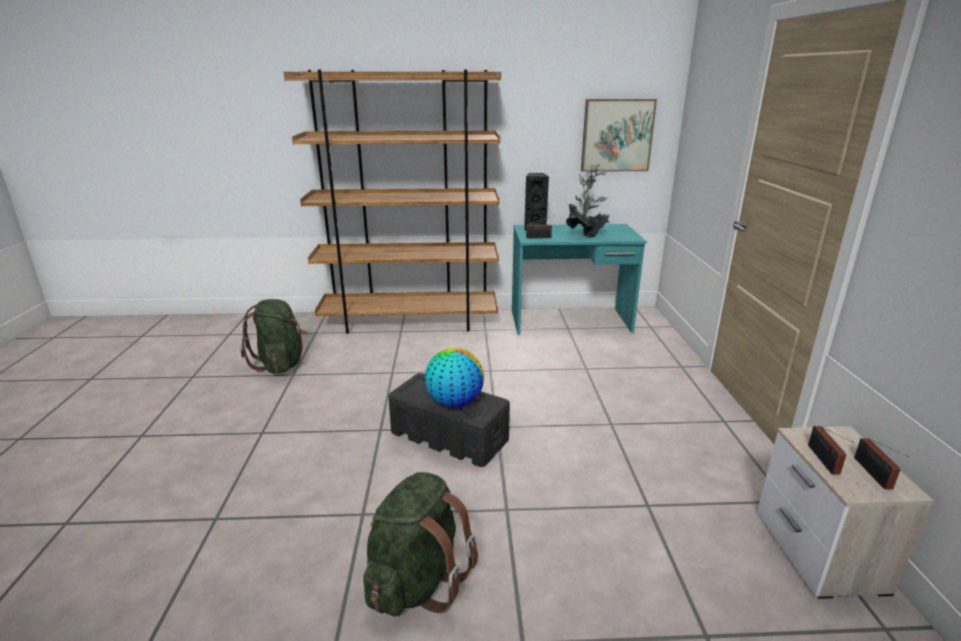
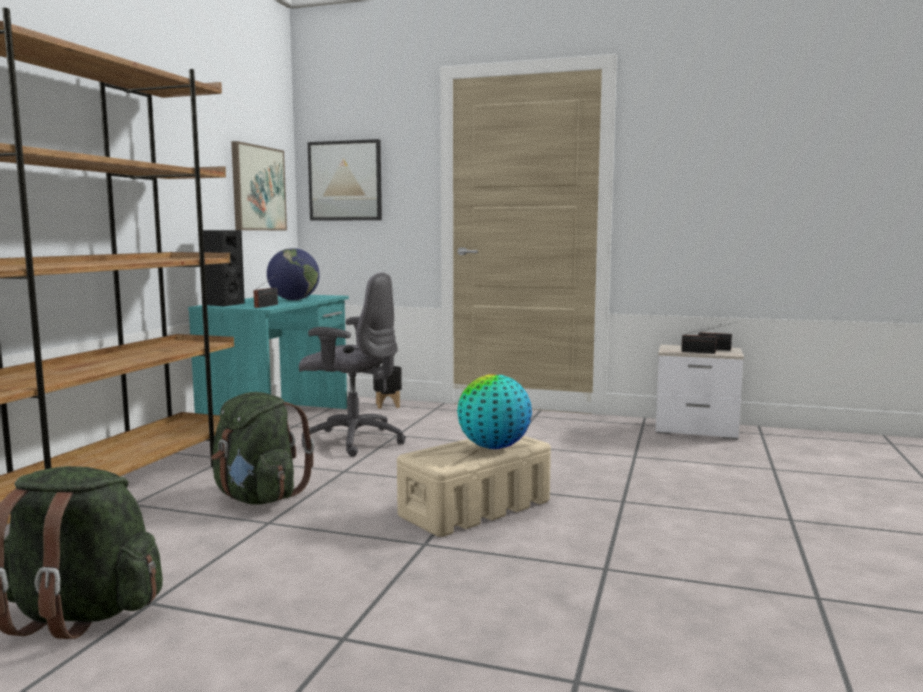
camera: 70 degrees left, 15 degrees down
(417, 581) = (720, 550): green backpack -> green backpack (258, 498)
(450, 436) = (476, 508): black storage box -> beige storage box
(555, 356) = (353, 440): none -> grey office chair
(586, 235) = (294, 300): potted plant -> globe
(661, 345) = (387, 405): none -> black planter
(699, 130) = (345, 181): none -> picture

